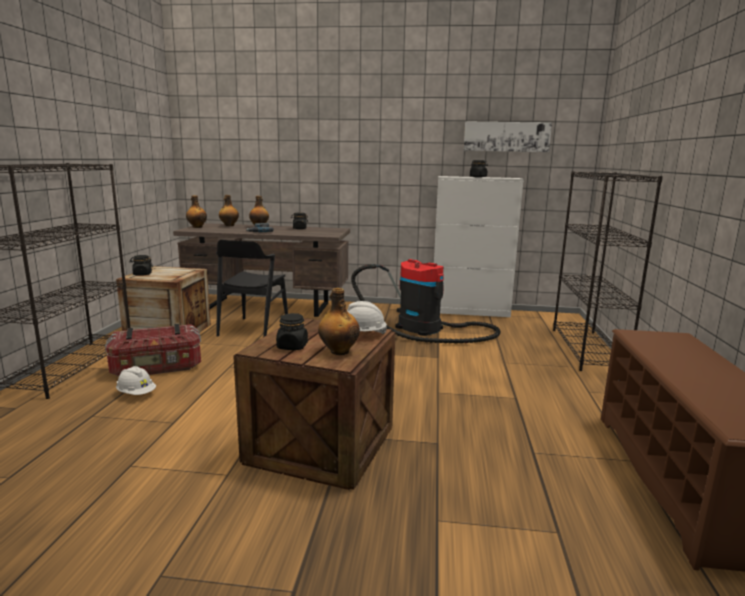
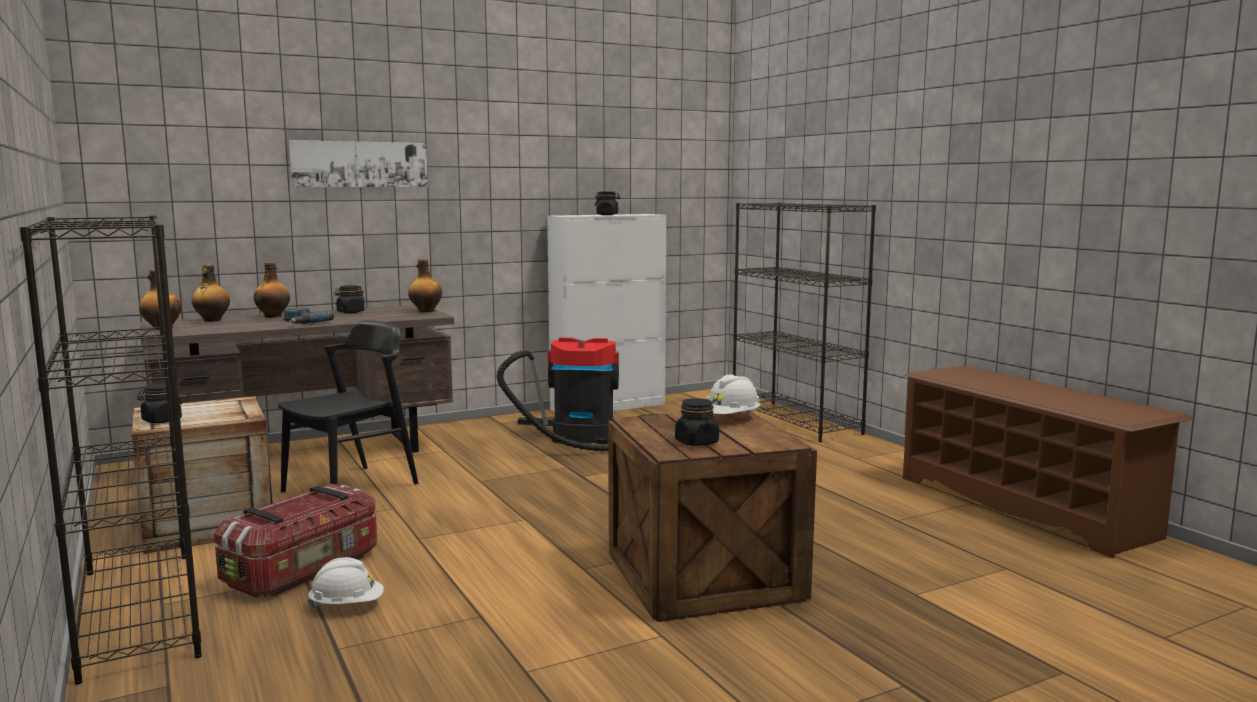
camera: 35 degrees left, 5 degrees down
(253, 329) = (351, 487): black chair -> black chair turned 120 degrees counterclockwise
(339, 351) = (753, 436): bottle -> bottle (425, 311)
(506, 136) = (628, 159): picture -> picture (360, 164)

